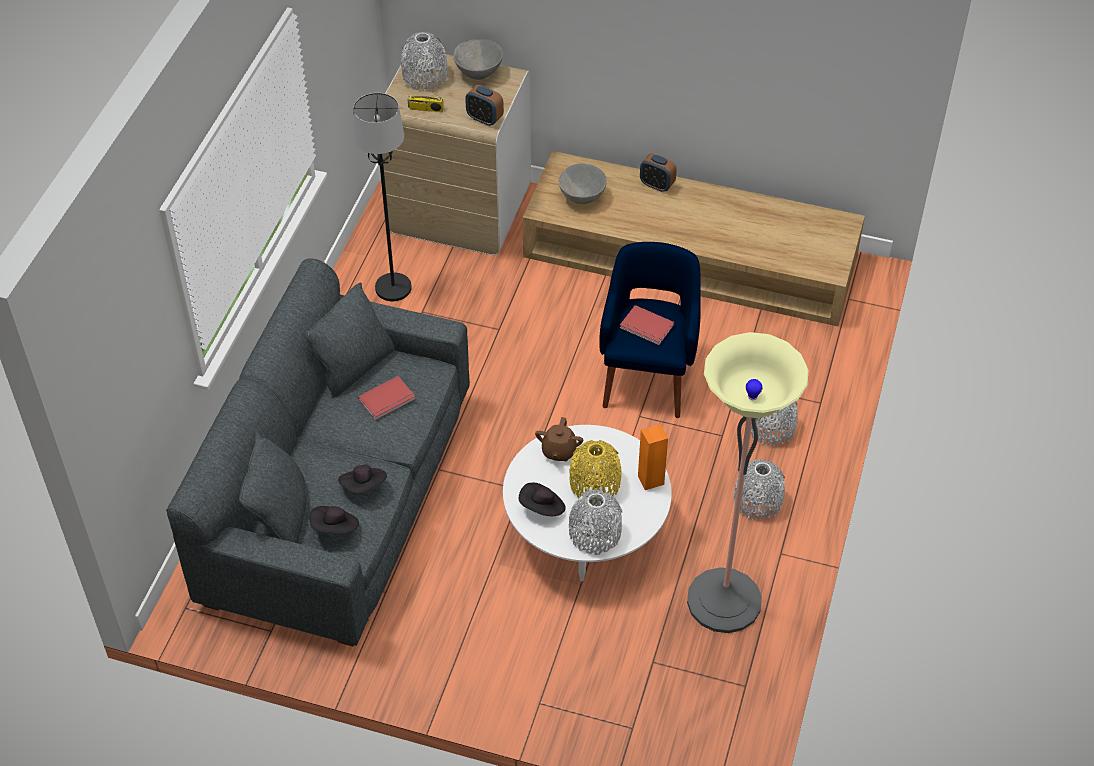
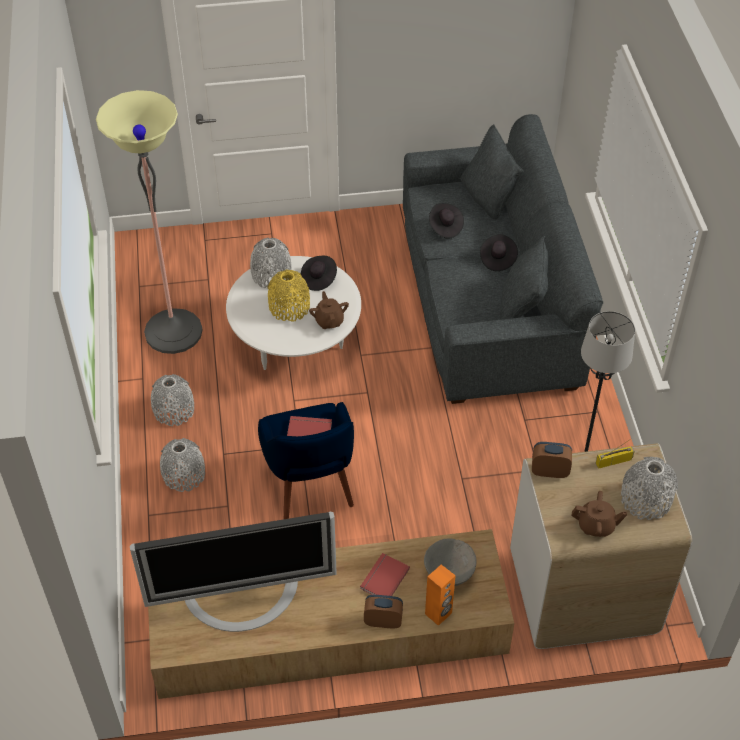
camera: 155 degrees right, 0 degrees up
(335, 528) = (444, 196): black hat -> black hat (497, 259)
(388, 400) = (473, 286): red book -> red book (383, 578)
(479, 73) = (596, 526): grey bowl -> brown teapot
(650, 480) = (249, 324): orange speaker -> orange speaker (438, 613)
(767, 240) = (242, 595): none -> television

